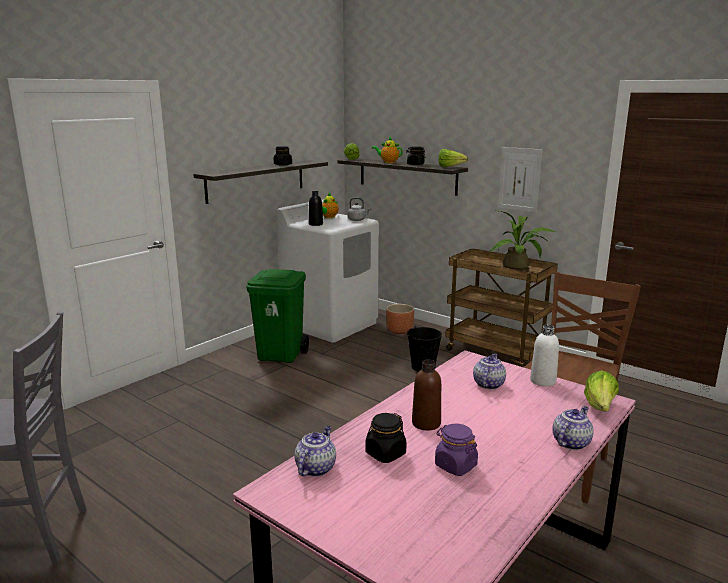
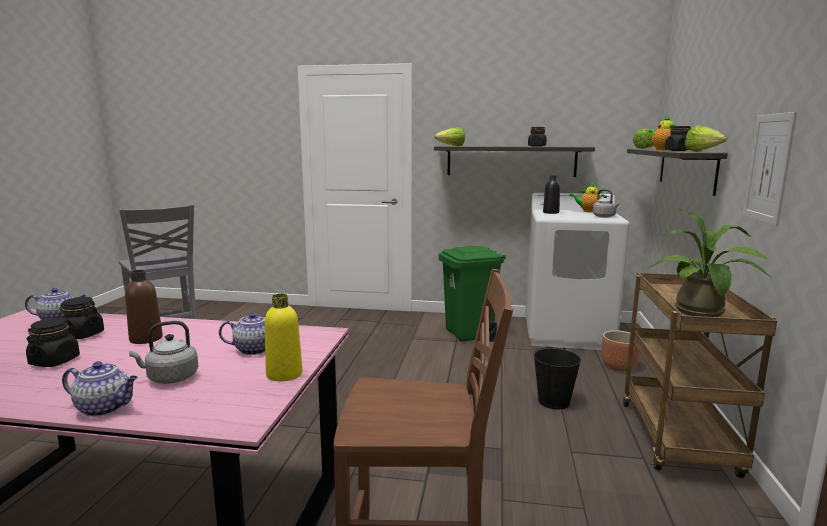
camera: 60 degrees right, 5 degrees down
(455, 465) = (55, 361): purple jar -> black jar
(527, 418) = (170, 378): none -> grey kettle
(543, 381) = (284, 374): white bottle -> yellow bottle
(600, 407) = (215, 416): lettuce -> lettuce (451, 146)

